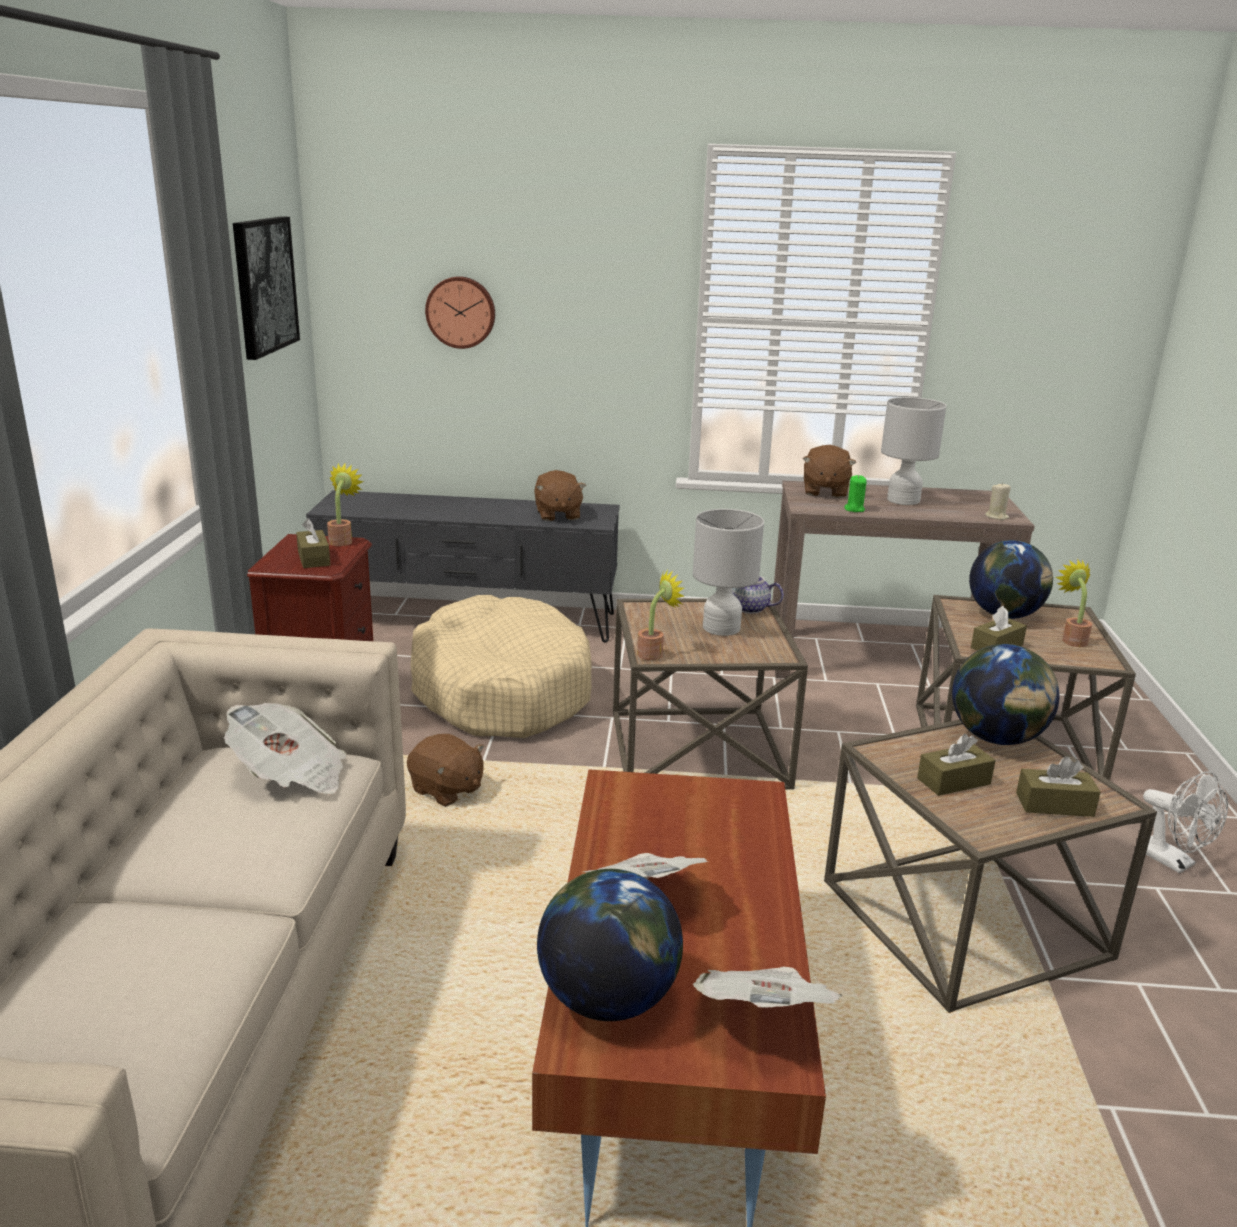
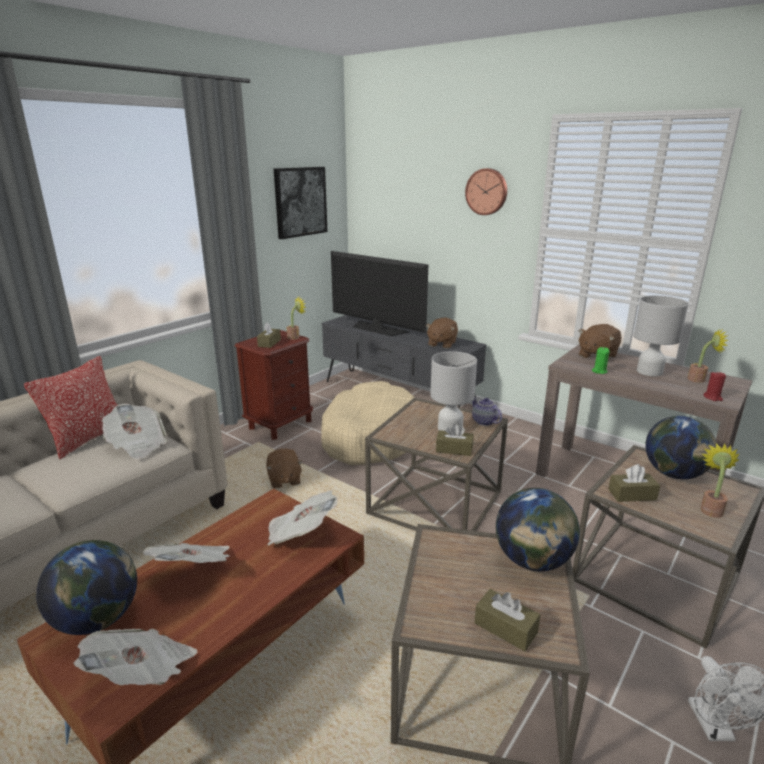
camera: 35 degrees right, 0 degrees up
(167, 794) = (89, 438): none -> pillow
(423, 508) = (378, 329): none -> television
(461, 312) = (412, 221): wall clock -> wall clock (487, 191)
(654, 653) = (388, 433): potted plant -> potted plant (699, 379)
(709, 806) = (300, 533): none -> newspaper
(953, 781) = (456, 578): brown tissue box -> brown tissue box (454, 449)
(996, 517) = (712, 397): beige candle -> red candle

